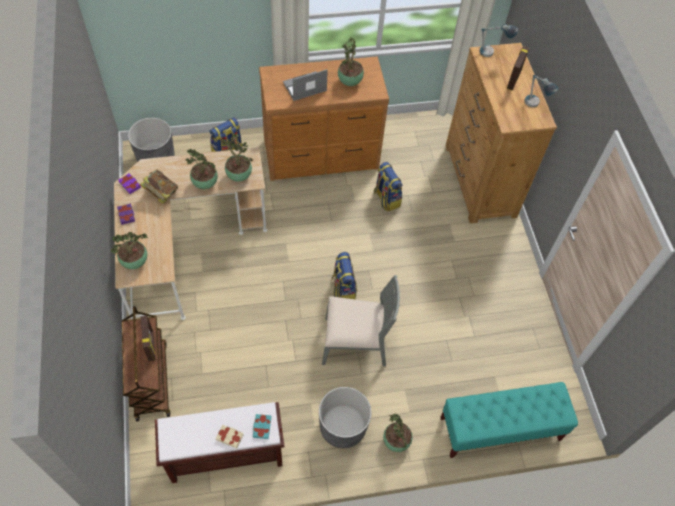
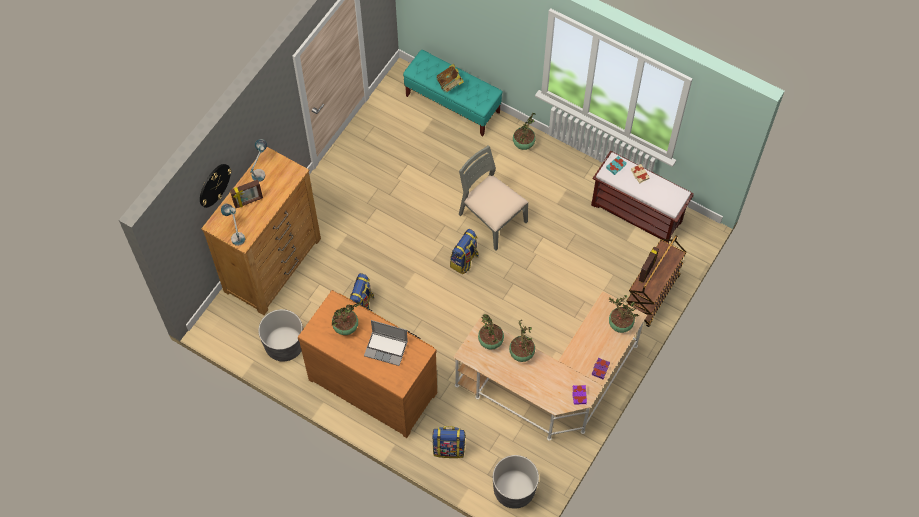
camera: 135 degrees left, 5 degrees up
(161, 193) = (561, 369): book -> book (450, 85)
(342, 427) = (549, 175): grey planter -> grey planter (284, 345)
(544, 43) = (214, 185): none -> wall clock

